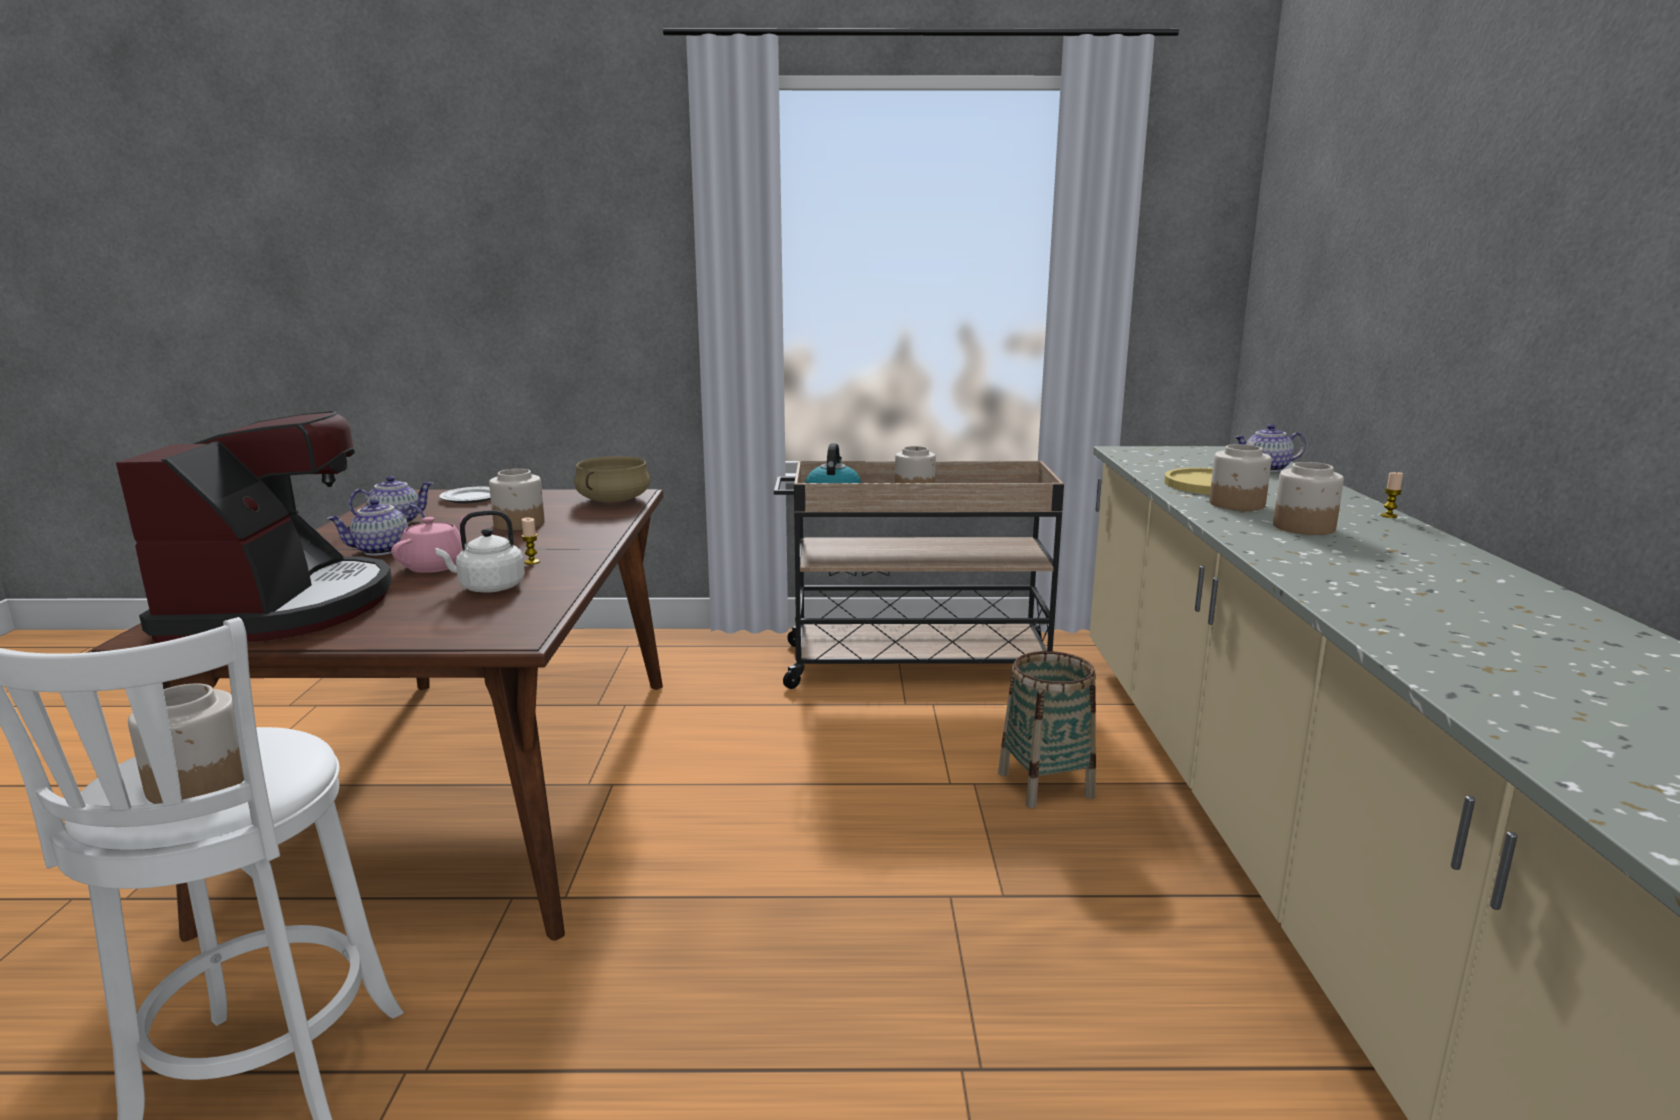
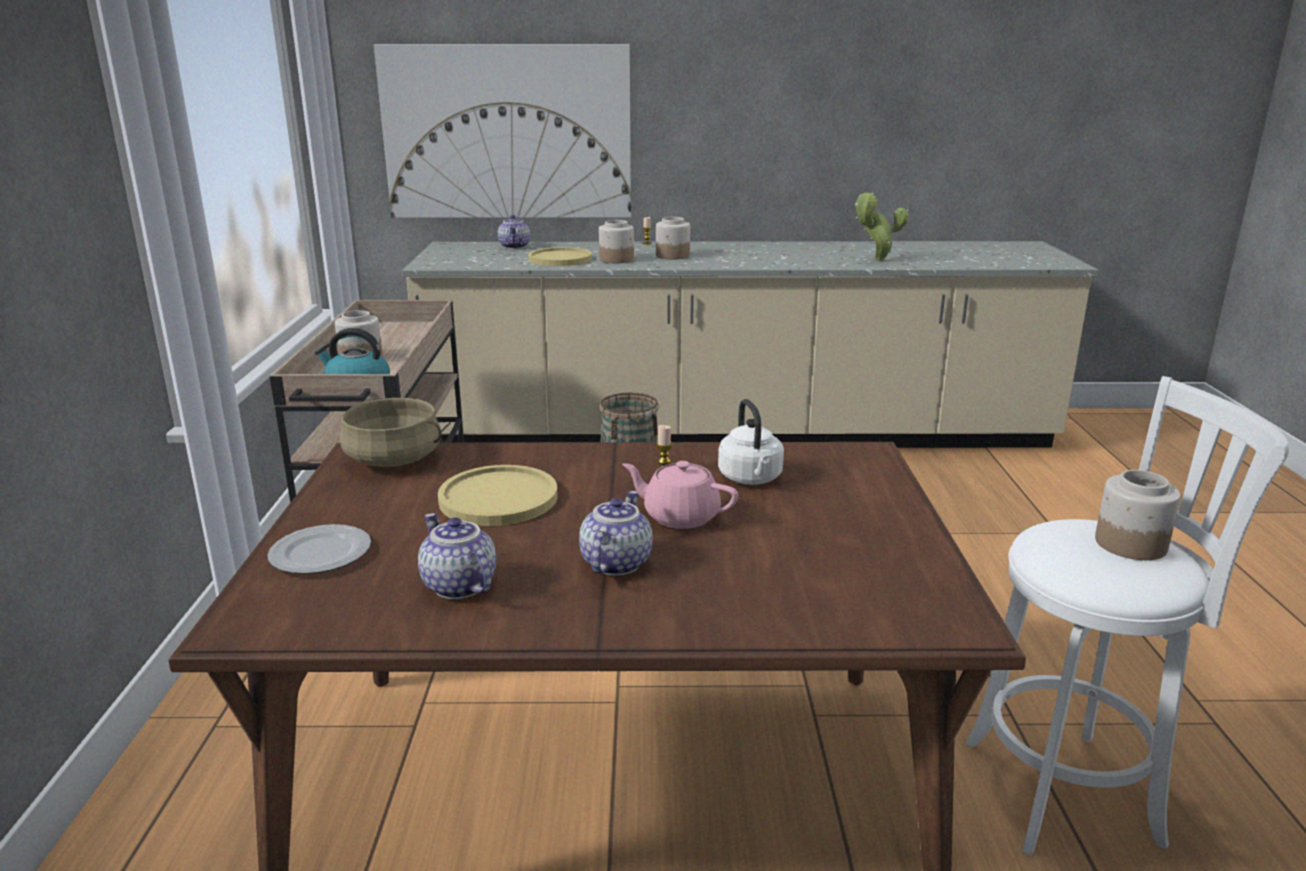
camera: 90 degrees left, 5 degrees up
(282, 608) = (845, 569): coffee machine -> none
(381, 550) = (614, 563): teapot -> teapot turned 135 degrees counterclockwise
(520, 524) = (498, 498): jar -> yellow plate
(1335, 316) = (507, 133): none -> picture
(1476, 661) = (876, 260): none -> potted plant

